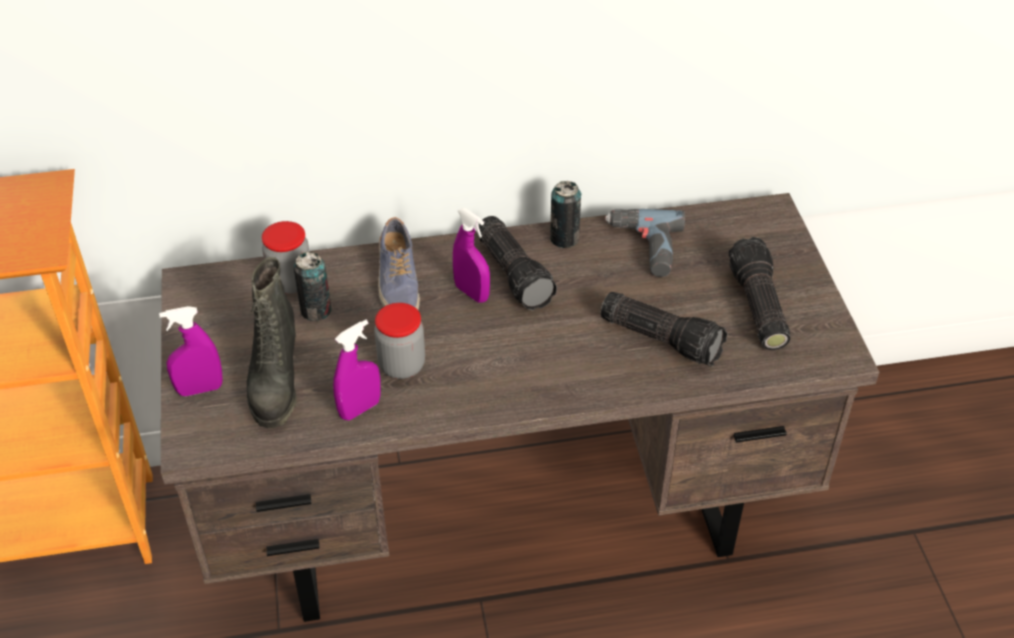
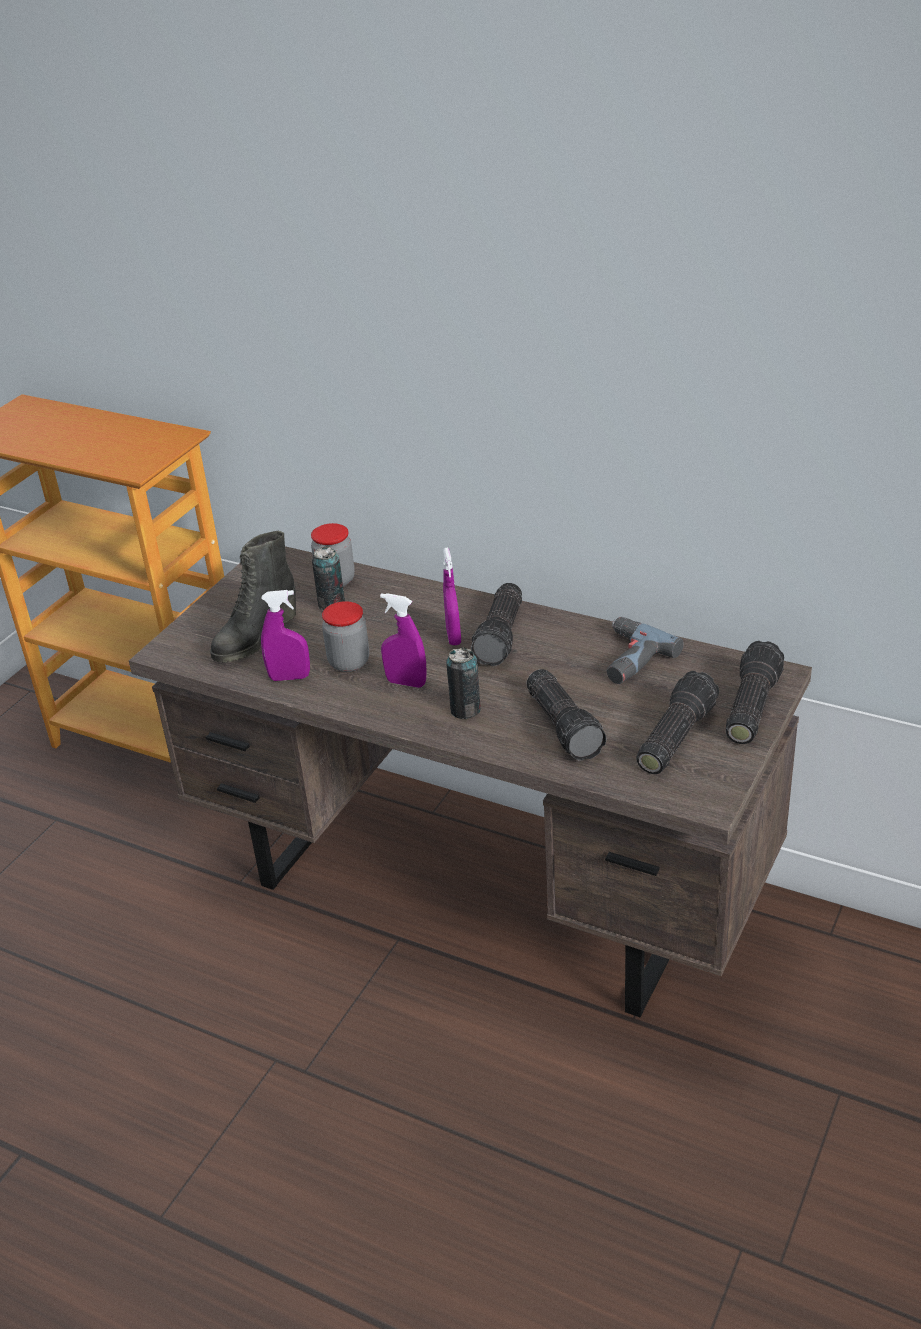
camera: 40 degrees right, 10 degrees down
(200, 389) = (205, 622): purple spray bottle -> purple spray bottle (406, 683)
(397, 283) = (407, 609): shoe -> none
(564, 238) = (569, 627): can -> can (465, 710)
(782, 250) = (749, 706): none -> flashlight

